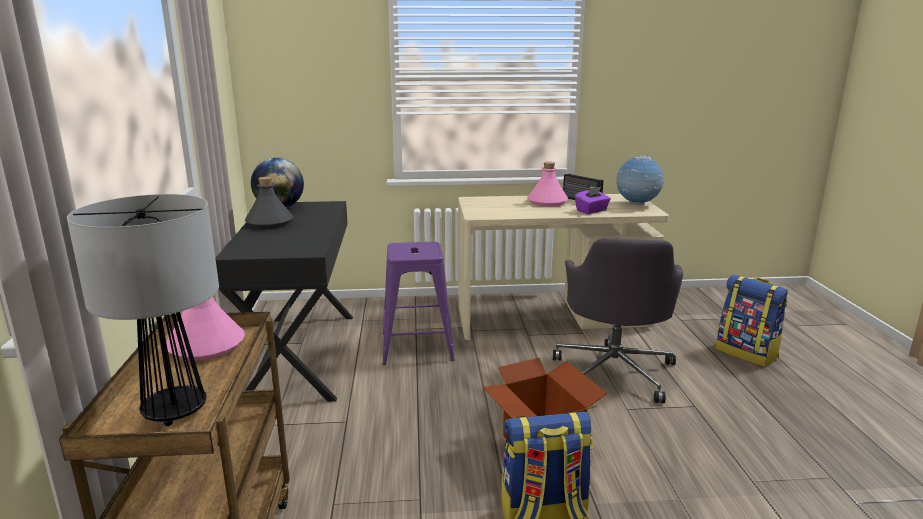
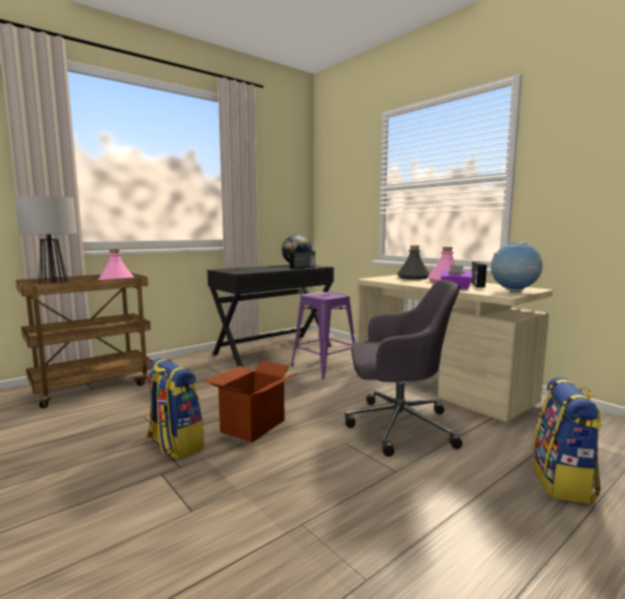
camera: 55 degrees right, 10 degrees down
(269, 223) = (270, 266): grey bottle -> grey bottle (413, 278)
(324, 213) = (303, 267): none -> radio
(614, 371) = (397, 426): grey office chair -> grey office chair turned 150 degrees counterclockwise

